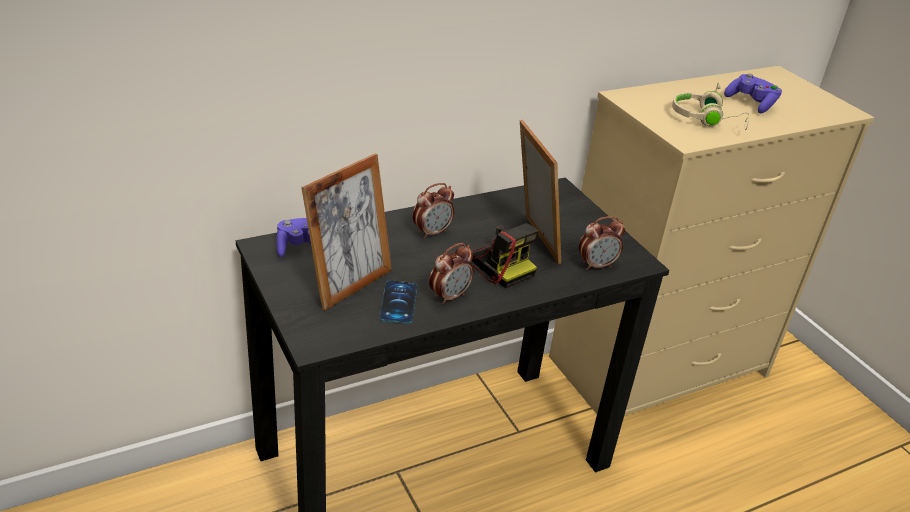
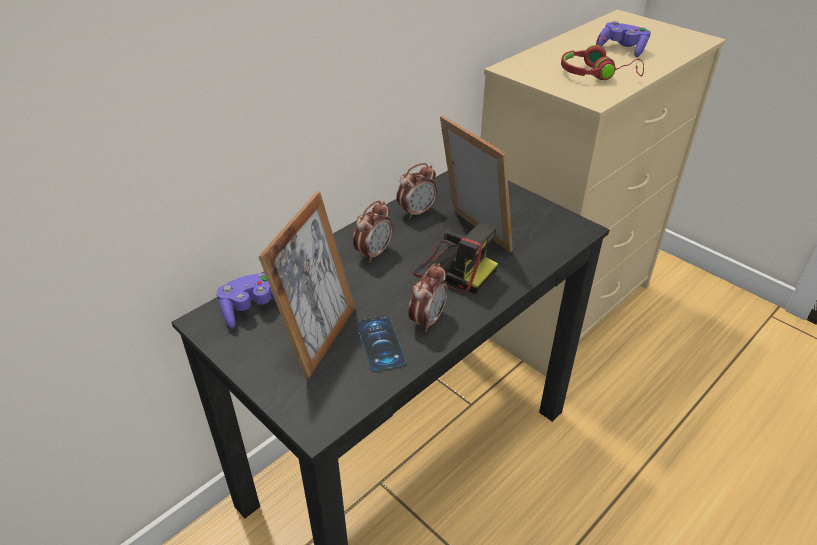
camera: 15 degrees left, 5 degrees up
(596, 265) = (545, 243): alarm clock -> alarm clock (416, 212)
(706, 119) = (596, 74): beige headphones -> red headphones

